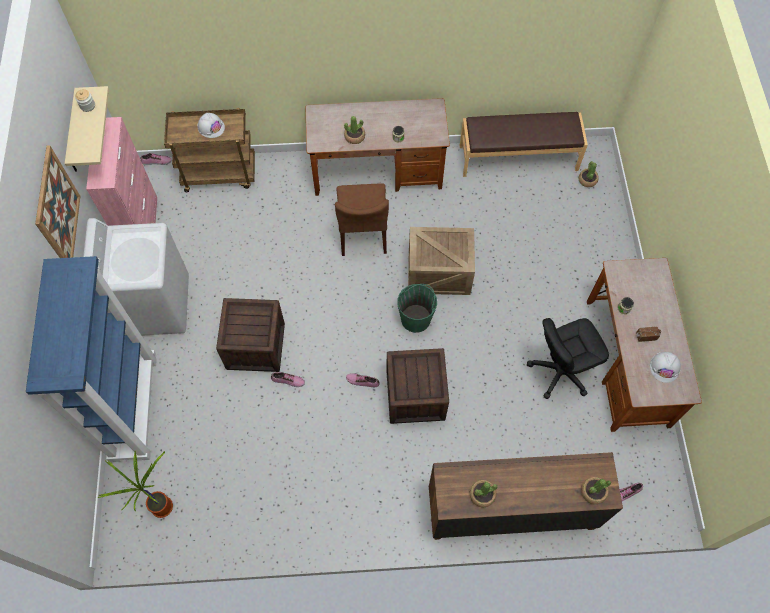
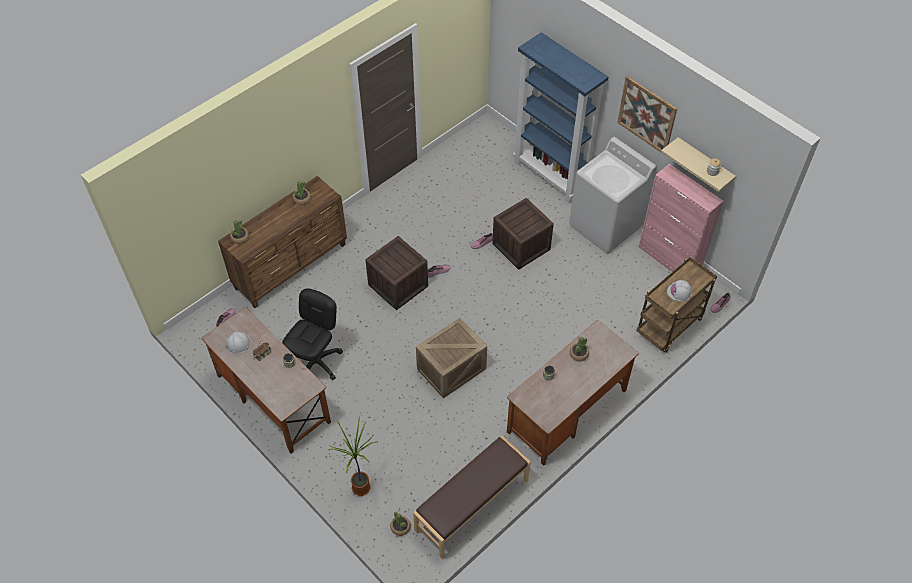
camera: 140 degrees right, 10 degrees down
(164, 506) = (482, 150): potted plant -> potted plant (360, 489)
(363, 233) = (529, 358): brown chair -> none
(416, 318) = (439, 329): green bucket -> none

